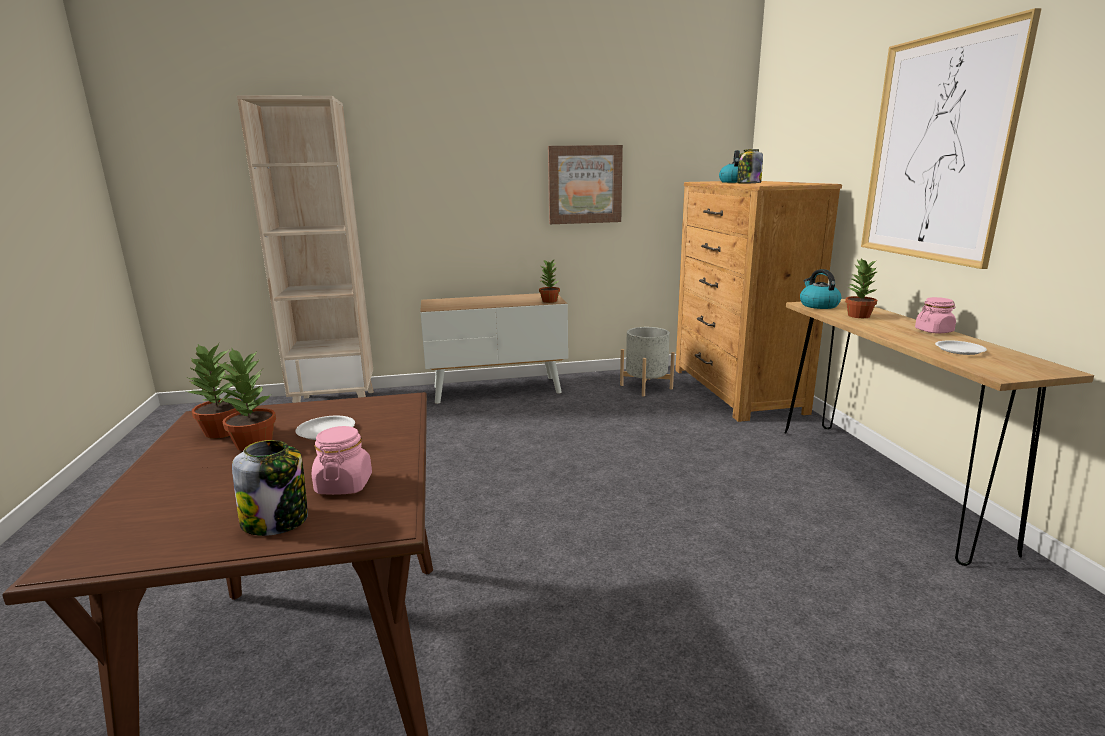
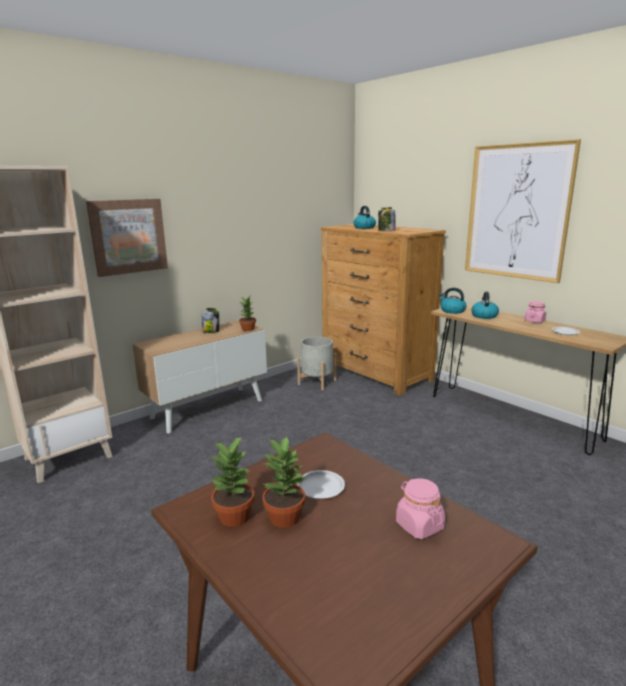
camera: 30 degrees left, 0 degrees up
(277, 521) = (431, 571): jar -> jar (211, 331)
(584, 184) = (253, 232): picture -> picture (128, 236)
(858, 315) = (484, 316): potted plant -> kettle

